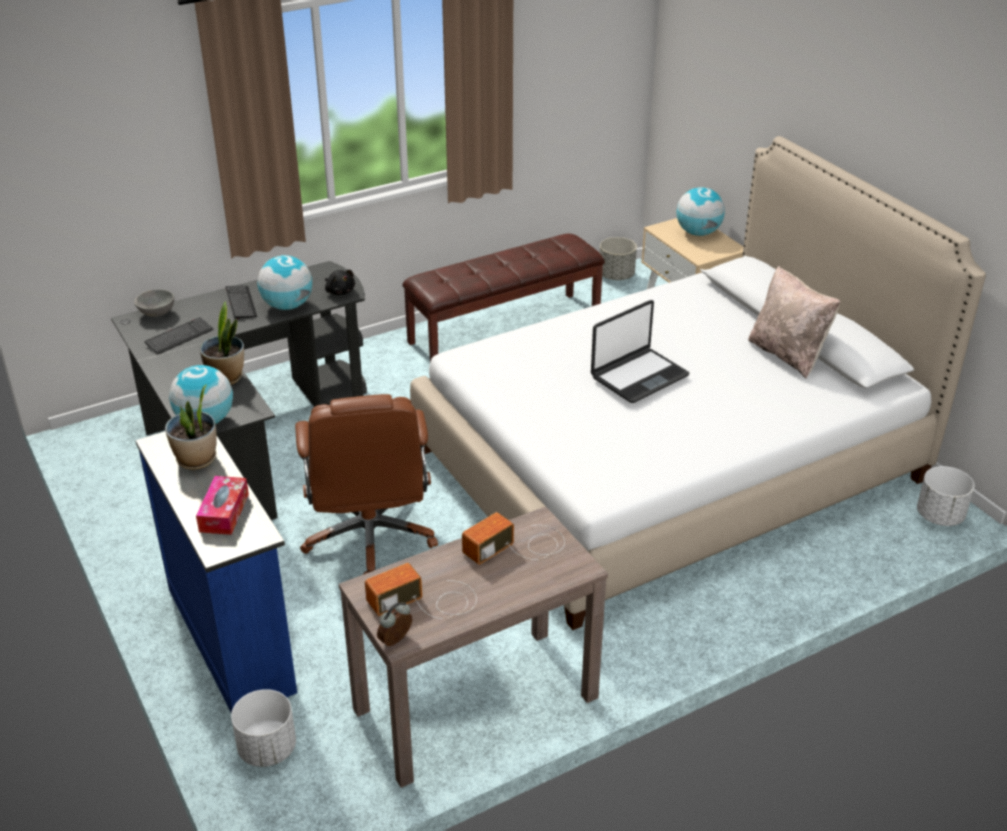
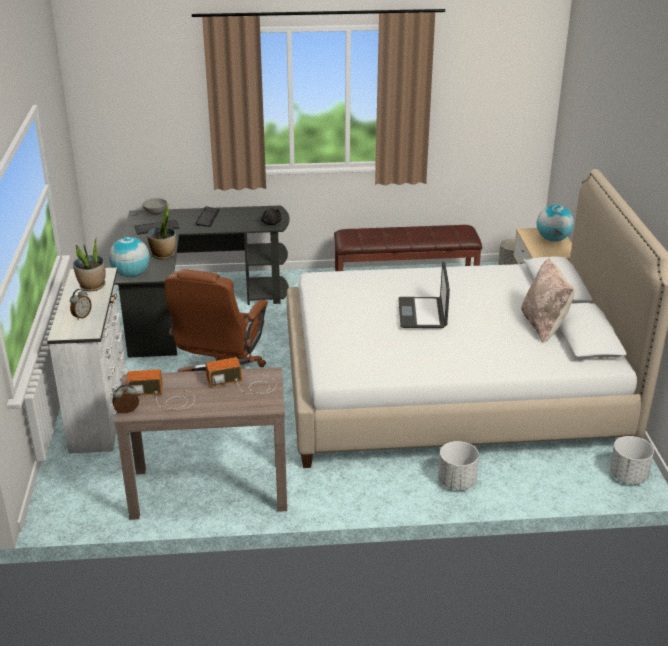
camera: 25 degrees right, 5 degrees down
(224, 513) = (81, 316): tissue box -> alarm clock
(233, 637) = (101, 411): blue dresser -> white dresser
(267, 749) = (73, 474): white planter -> white planter (456, 481)
(287, 306) = (233, 224): globe -> none
(638, 376) = (423, 314): laptop -> laptop turned 105 degrees clockwise

